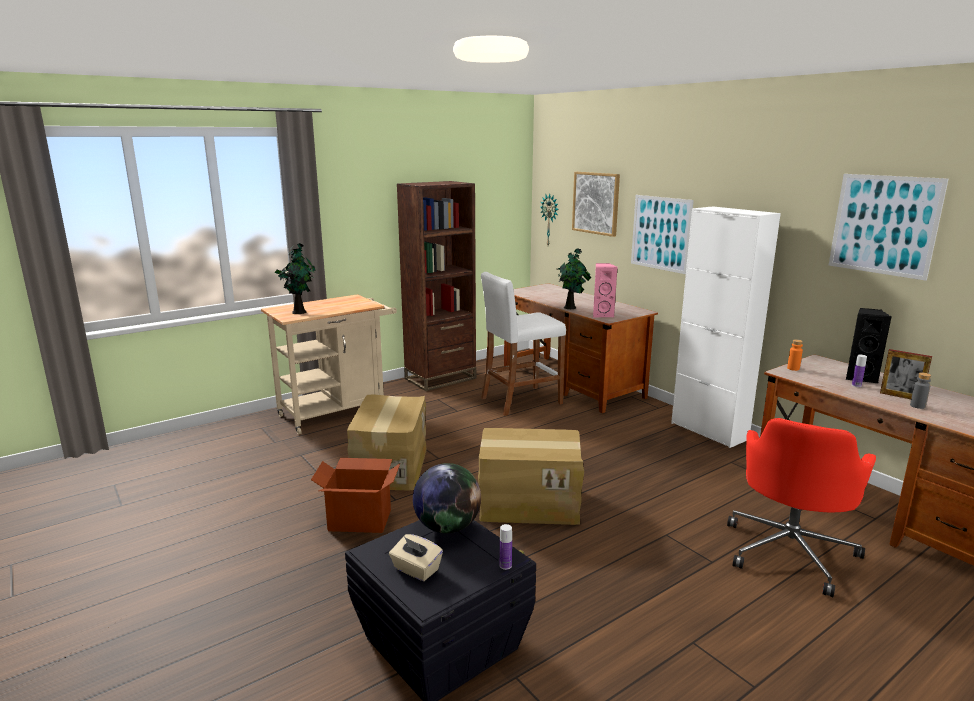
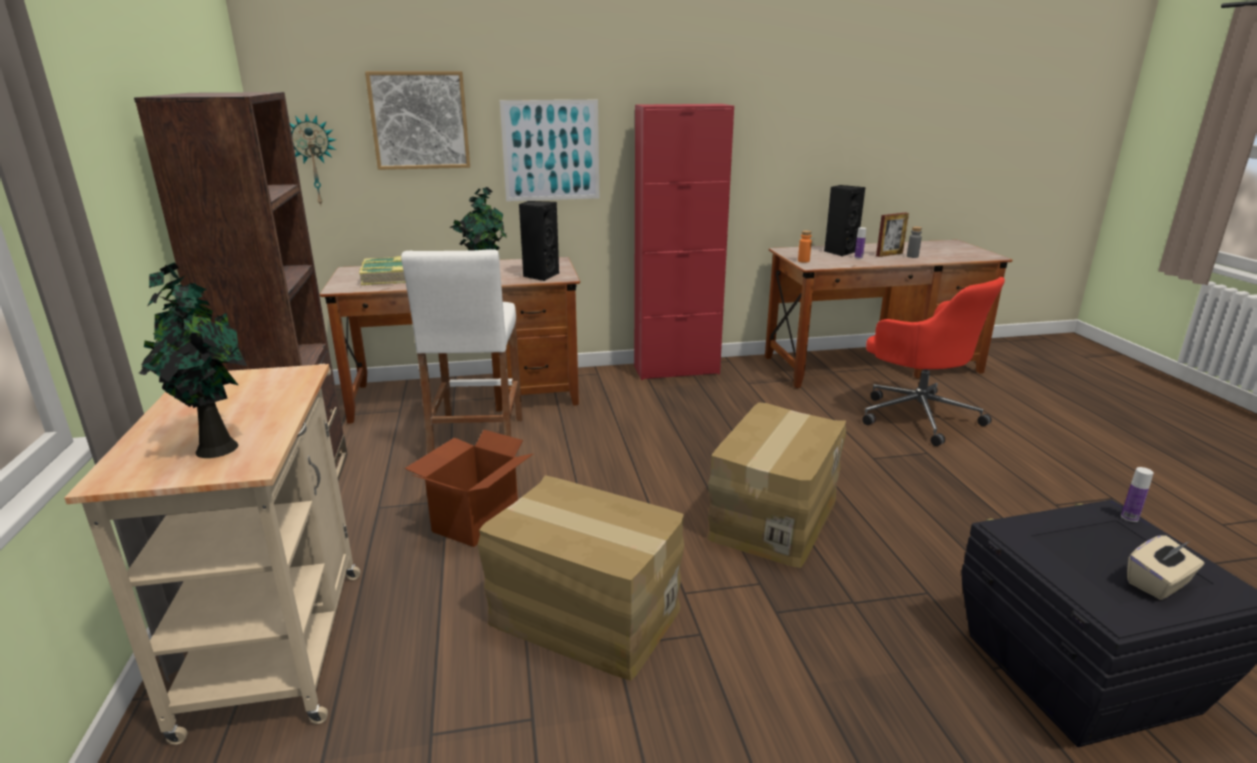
camera: 65 degrees left, 5 degrees up
(360, 520) = (748, 690): cardboard box -> cardboard box (475, 520)
(447, 527) = (1040, 537): globe -> none
(546, 293) = (388, 277): none -> book
(602, 315) = (540, 276): pink speaker -> black speaker
(709, 431) = (676, 370): white cabinet -> red cabinet
(884, 225) = (816, 105): picture -> none

